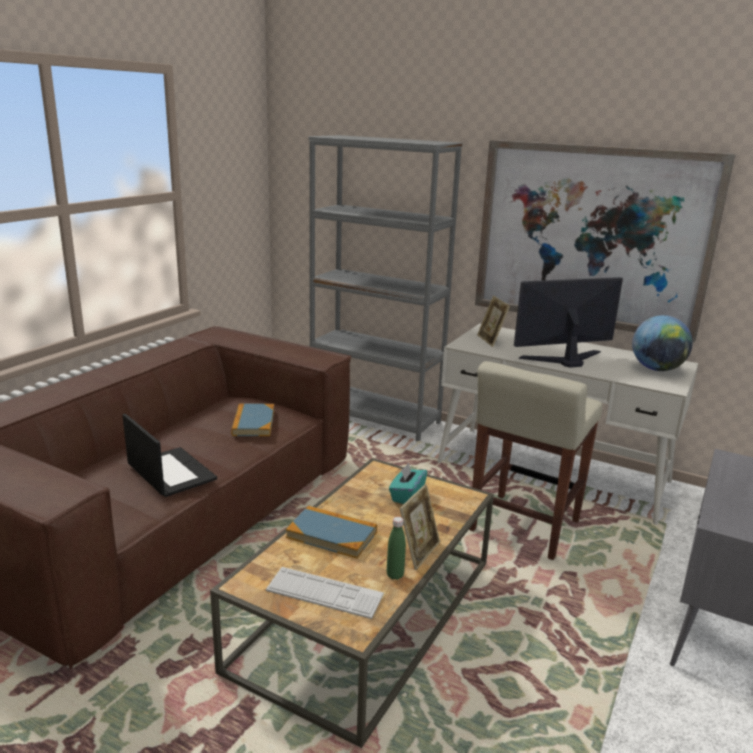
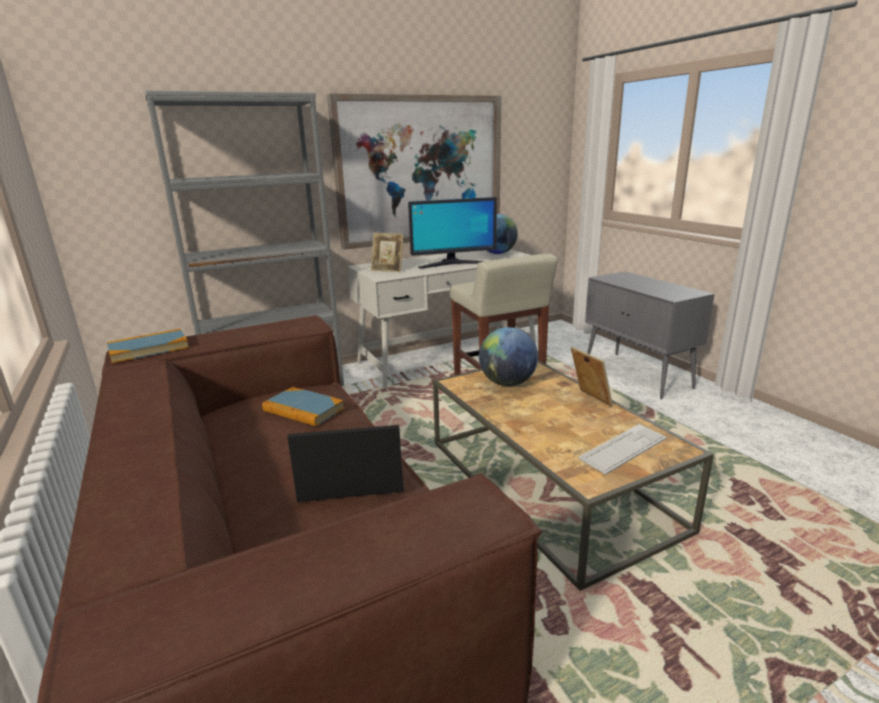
camera: 55 degrees left, 0 degrees up
(331, 534) = (539, 425): book -> book (149, 349)
(395, 575) = (614, 416): green bottle -> none
(407, 496) = (507, 383): turquoise tissue box -> globe
(565, 359) = (452, 264): monitor -> monitor turned 120 degrees counterclockwise

